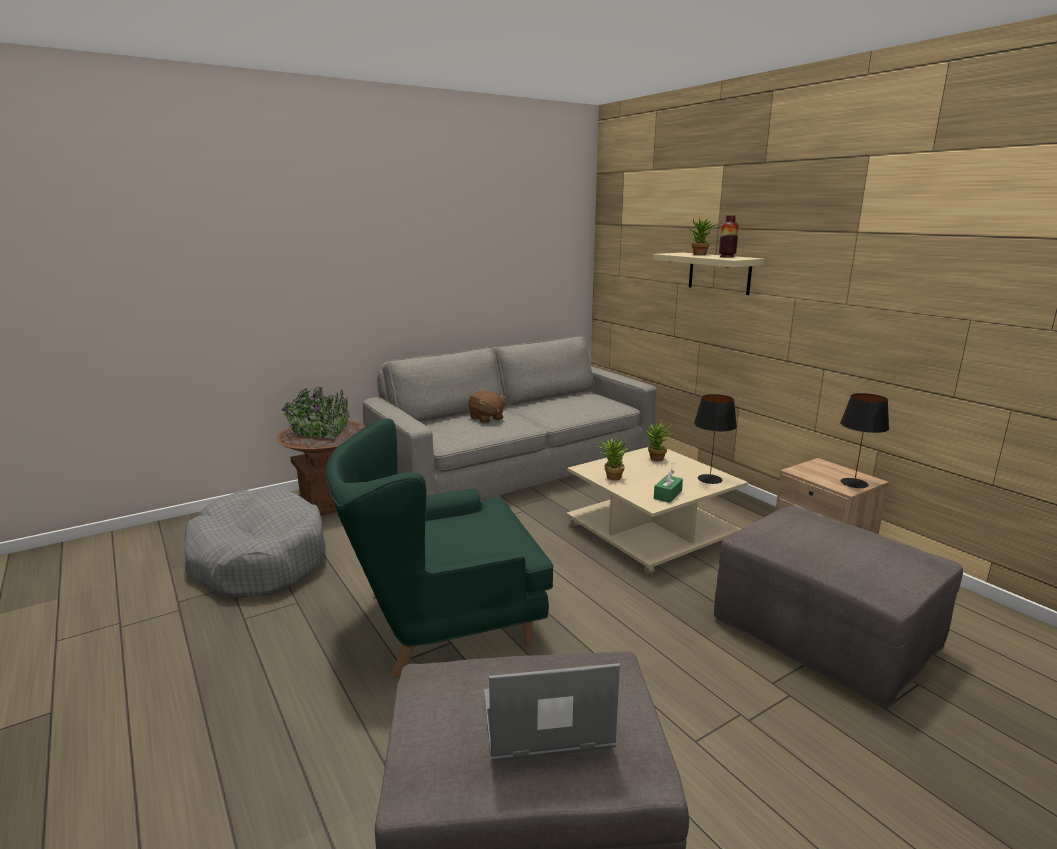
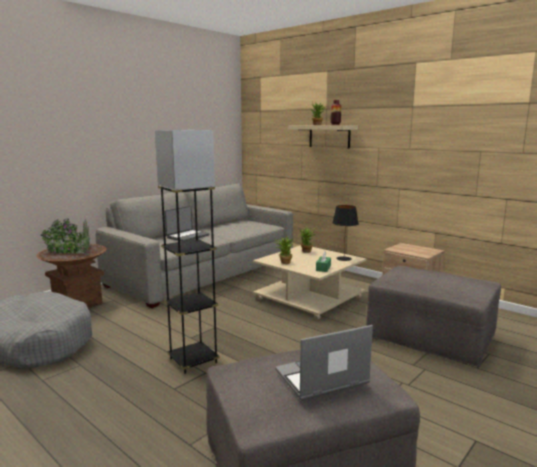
camera: 15 degrees left, 5 degrees down
(441, 619) = (193, 361): green armchair -> grey floor lamp
(486, 418) = (187, 236): brown plush toy -> laptop
(853, 483) = (426, 252): black table lamp -> none

